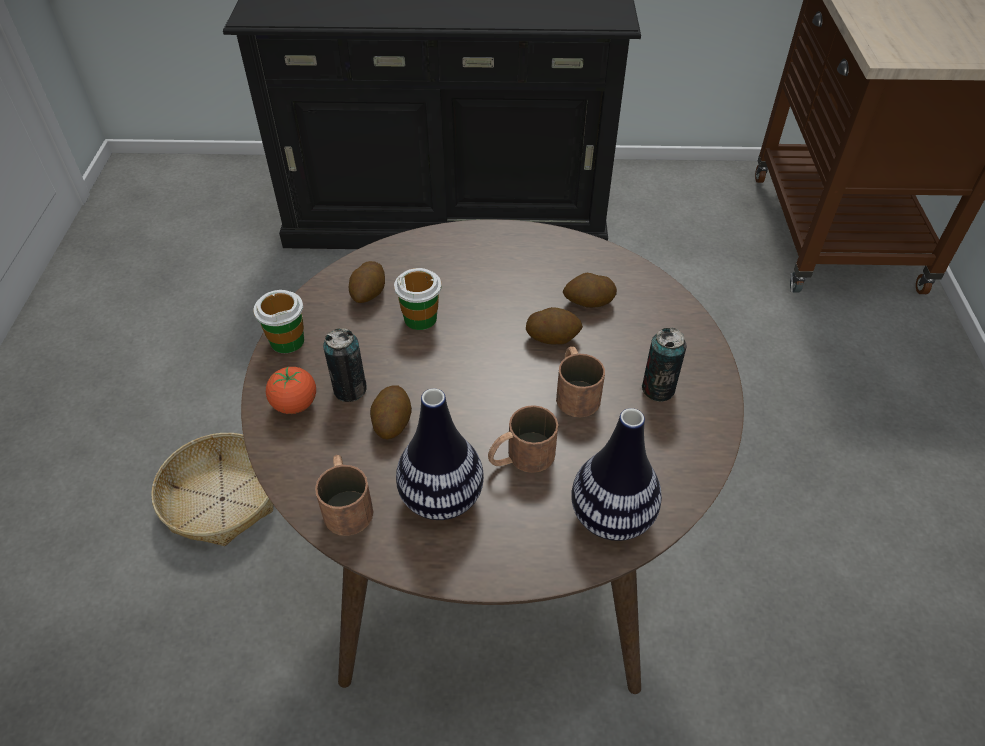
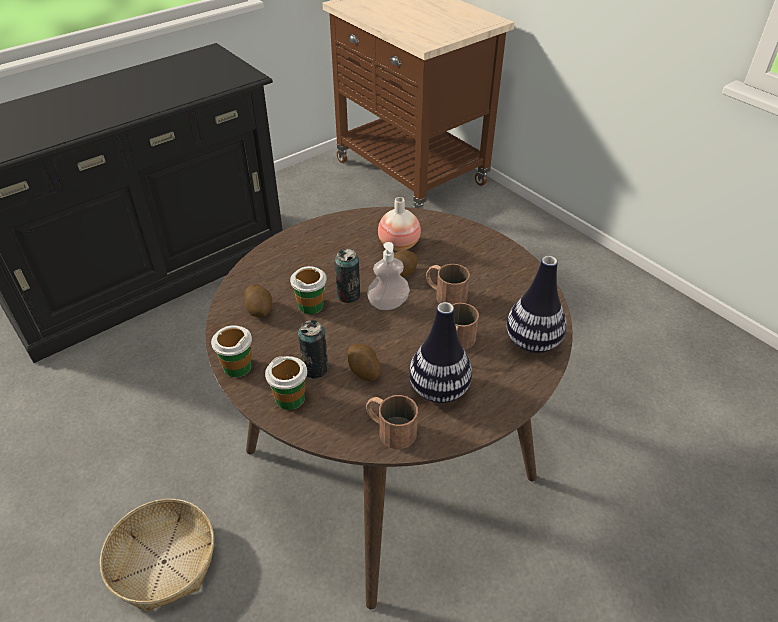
camera: 40 degrees left, 5 degrees down
(295, 404) = (290, 398): tomato -> cup
(499, 364) = (388, 303): none -> soap dispenser
(588, 302) = (399, 245): potato -> vase
(658, 389) = (484, 269): can -> can (348, 295)

